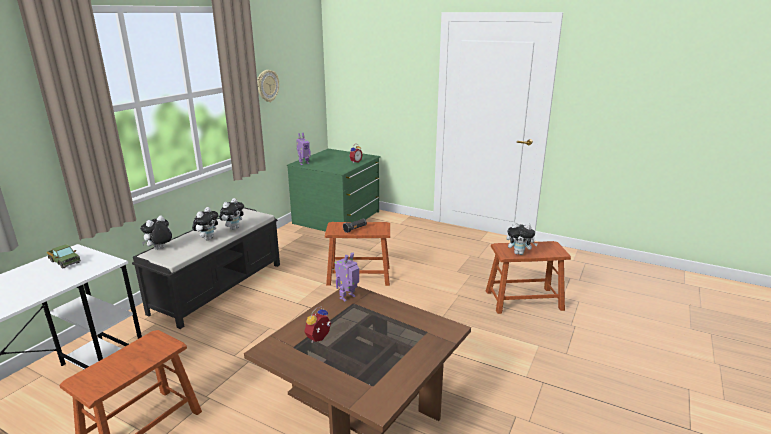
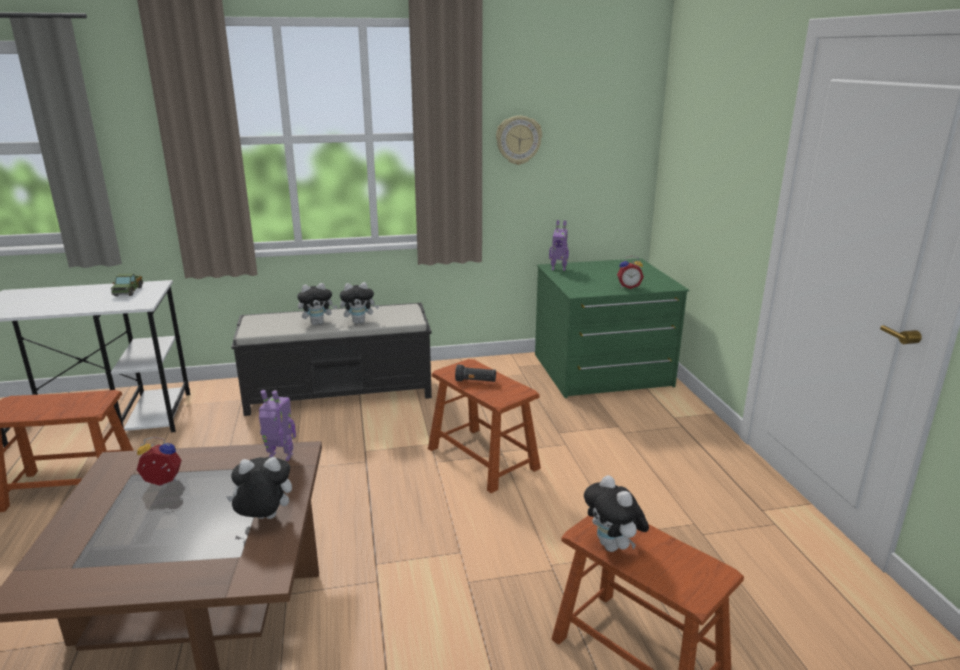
camera: 50 degrees right, 0 degrees up
(160, 249) = (267, 317): plush toy -> plush toy (264, 519)

